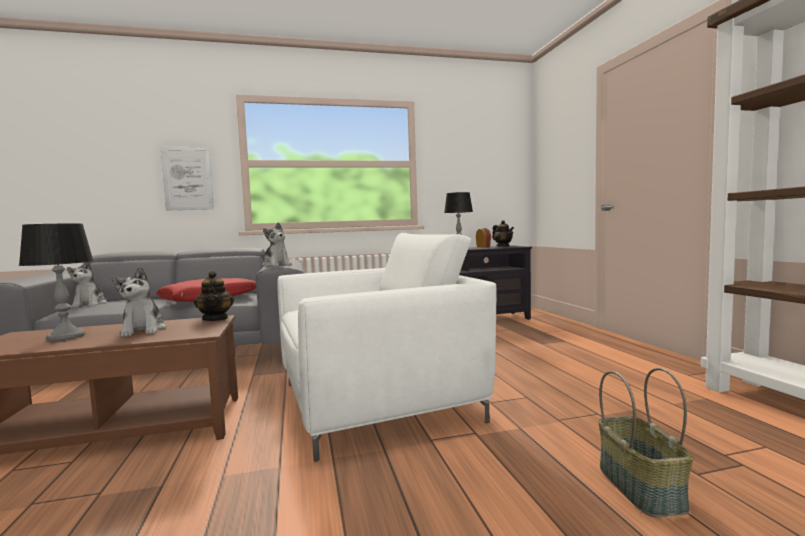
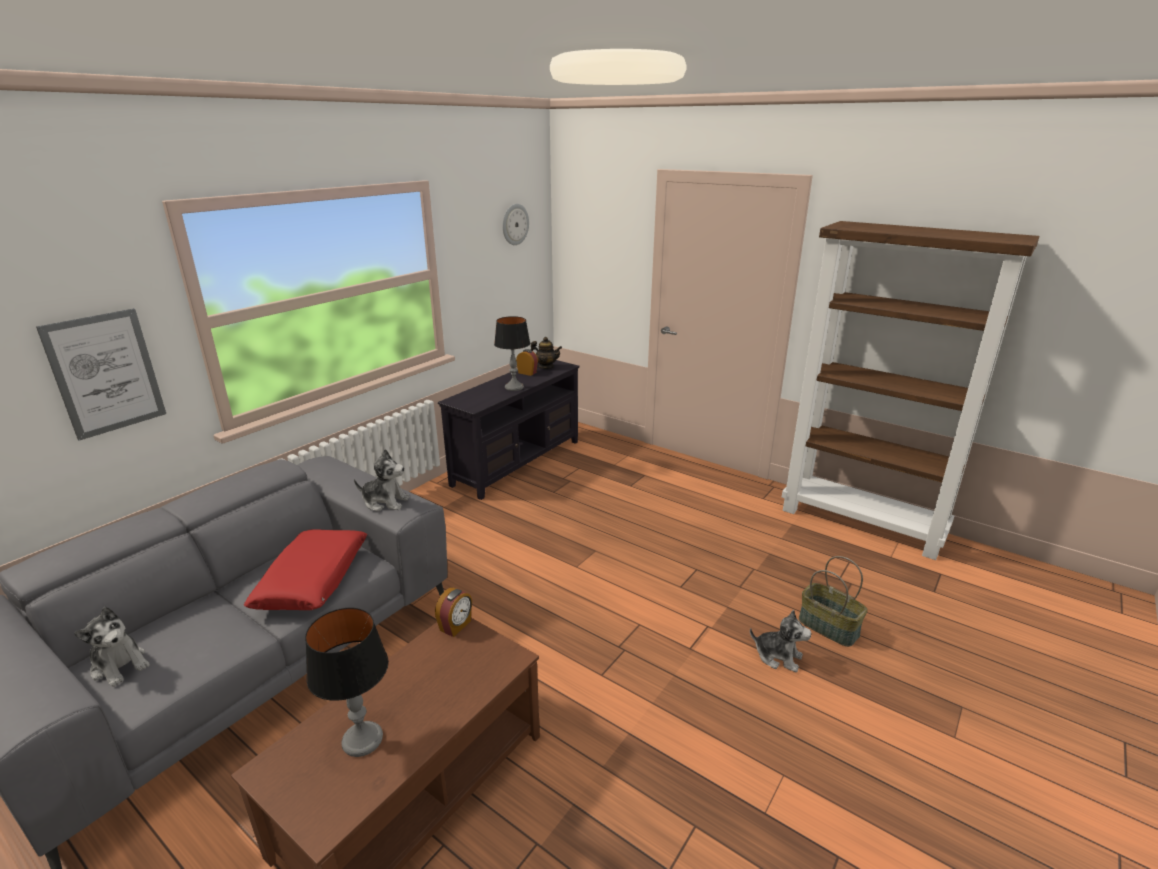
camera: 40 degrees left, 20 degrees up
(143, 330) = (428, 684): plush toy -> plush toy (778, 656)
(216, 319) = (456, 626): teapot -> alarm clock
(378, 401) = (599, 626): white armchair -> none
(493, 141) = (514, 224): none -> wall clock

